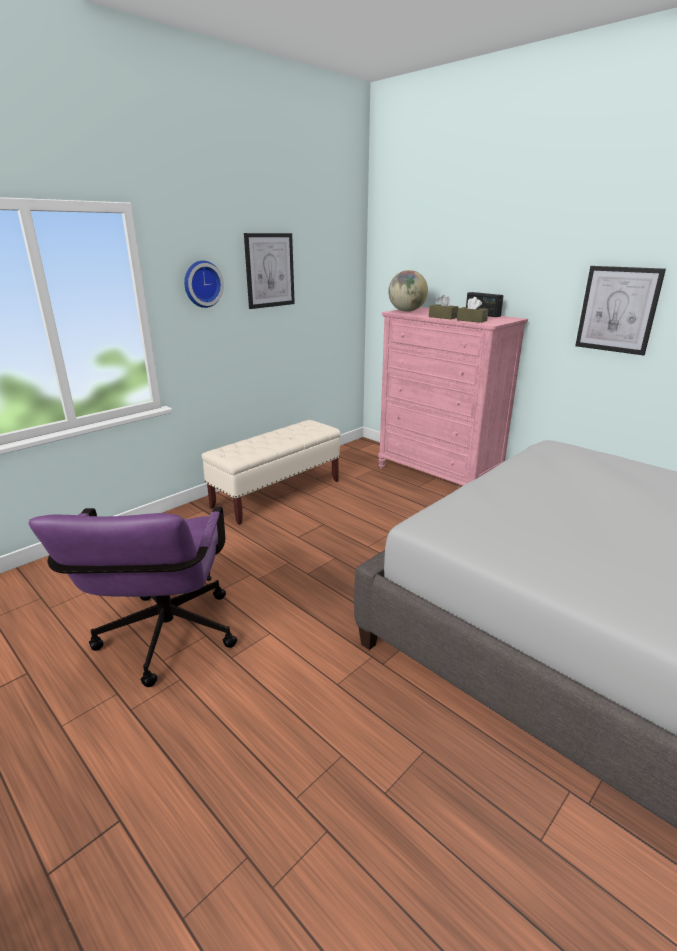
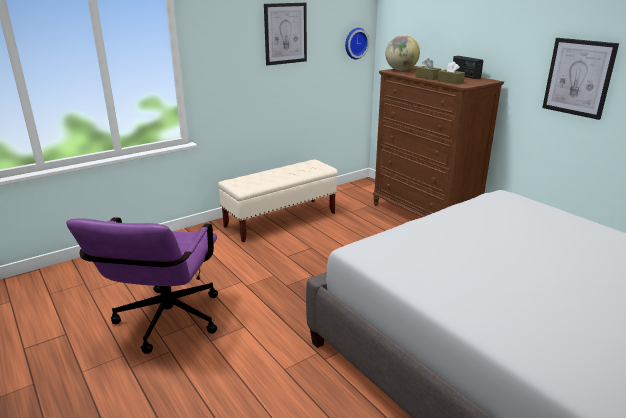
camera: 10 degrees right, 0 degrees up
(202, 284) = (226, 45): wall clock -> wall clock (355, 43)
(438, 476) = (423, 215): pink dresser -> brown dresser

